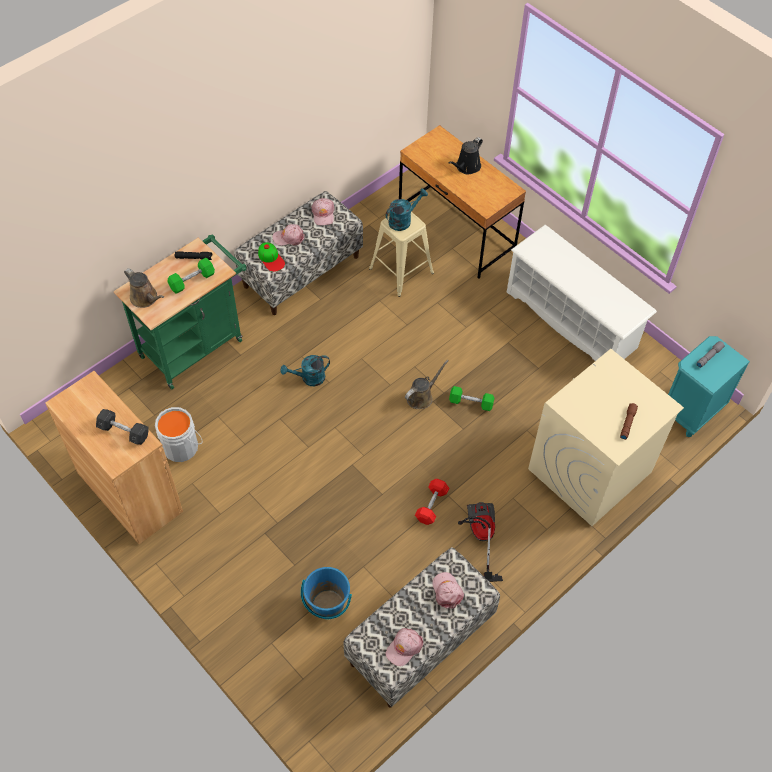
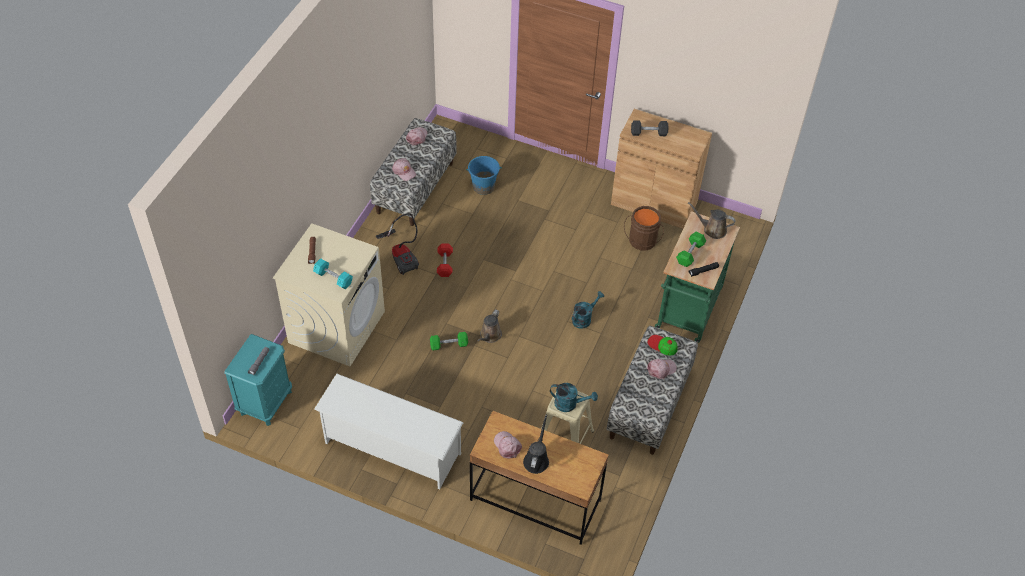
camera: 155 degrees right, 5 degrees down
(182, 446) = (642, 241): grey bucket -> brown bucket
(323, 214) = (647, 403): pink cap -> pink cap (507, 446)
(403, 220) = (570, 404): turquoise watering can -> turquoise watering can turned 105 degrees counterclockwise
(611, 380) = (333, 278): none -> turquoise dumbbell

